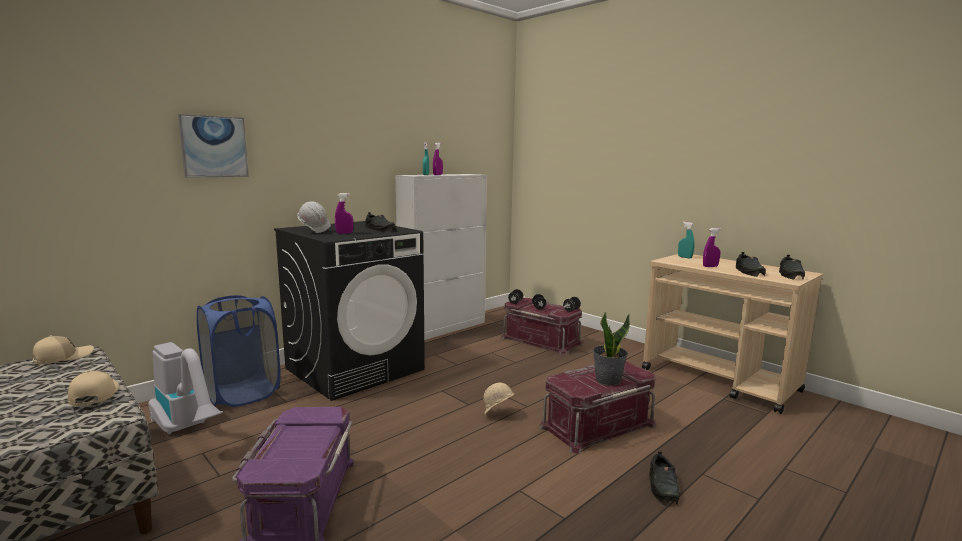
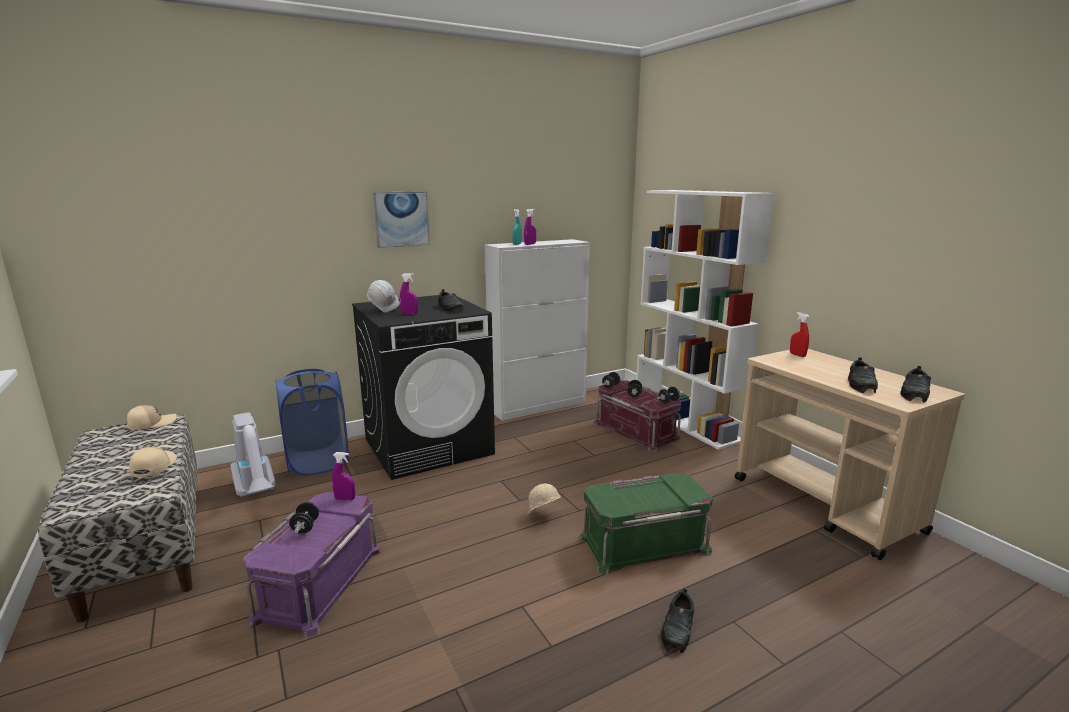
camera: 15 degrees right, 5 degrees up
(214, 146) = (292, 225): picture -> picture (401, 219)
(290, 440) = (305, 527): none -> black dumbbell
(578, 331) = (686, 422): none -> white bookcase
(596, 425) = (643, 543): red storage box -> green storage box
(607, 380) = (654, 498): potted plant -> none
(685, 257) = (797, 355): turquoise spray bottle -> red spray bottle
(710, 266) = (816, 372): purple spray bottle -> purple spray bottle (345, 499)

